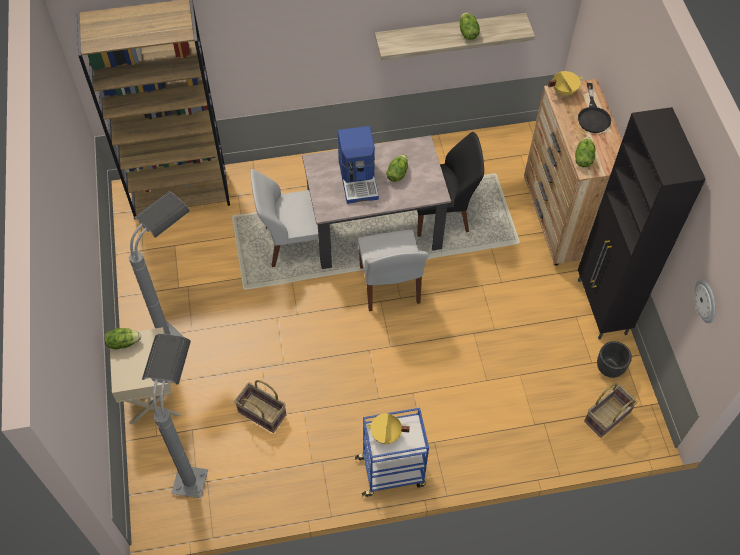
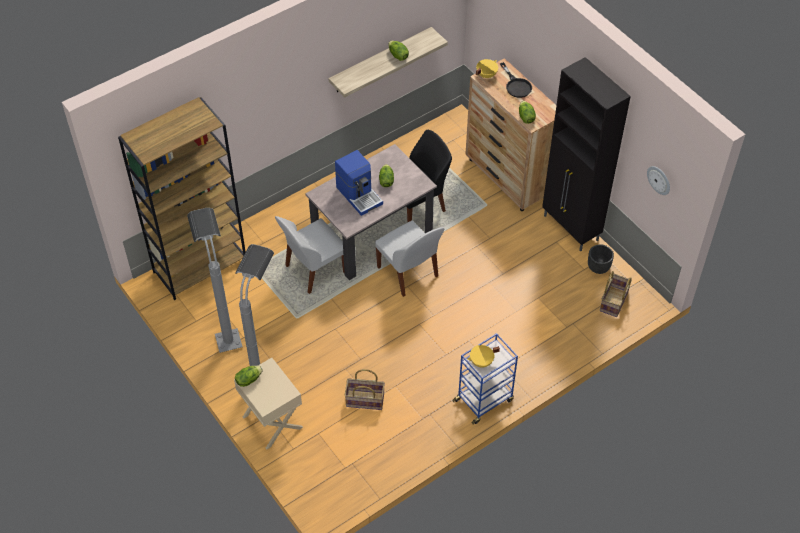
camera: 25 degrees left, 5 degrees down
(195, 462) = (334, 454): grey floor lamp -> grey floor lamp (224, 328)

